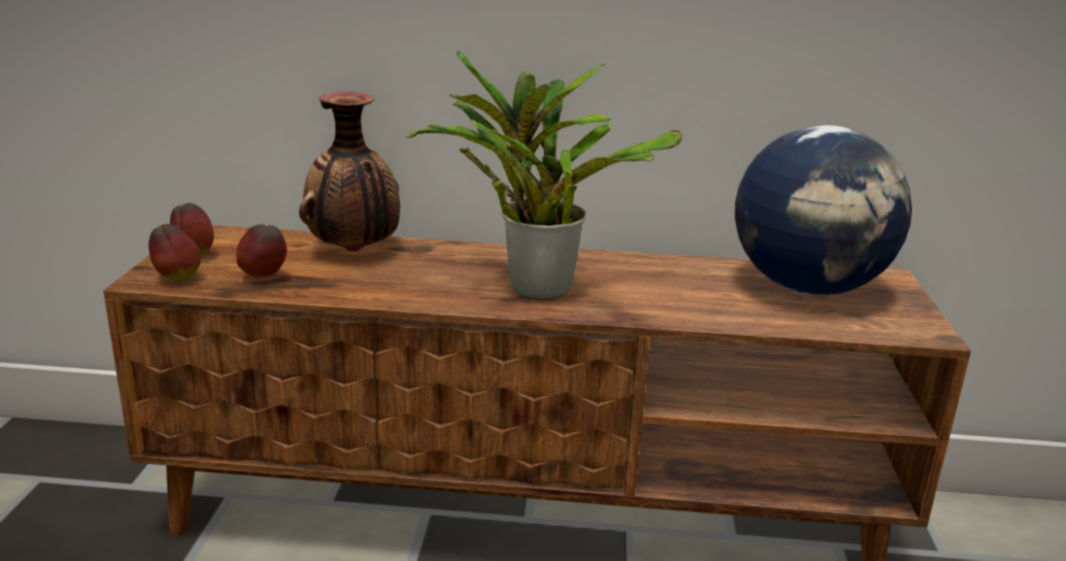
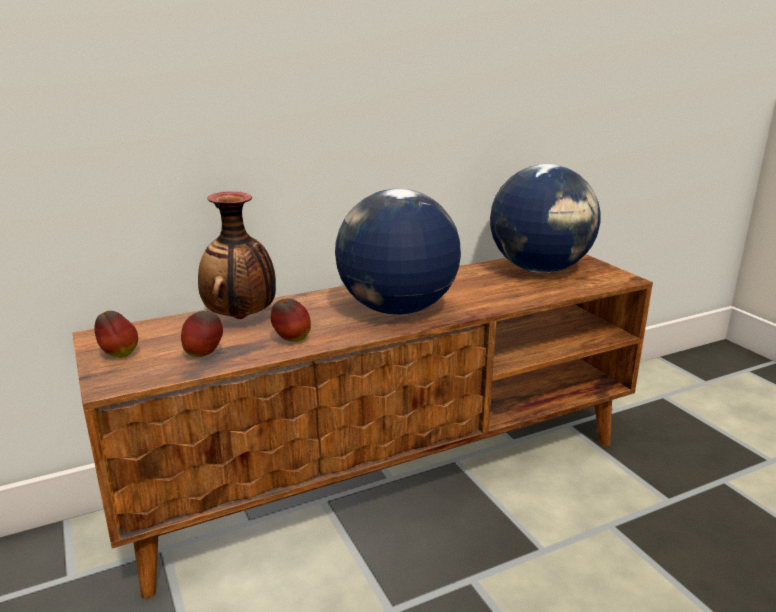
camera: 30 degrees left, 0 degrees up
(176, 279) = (134, 376): apple -> apple (292, 340)
(533, 287) = (396, 310): potted plant -> globe

